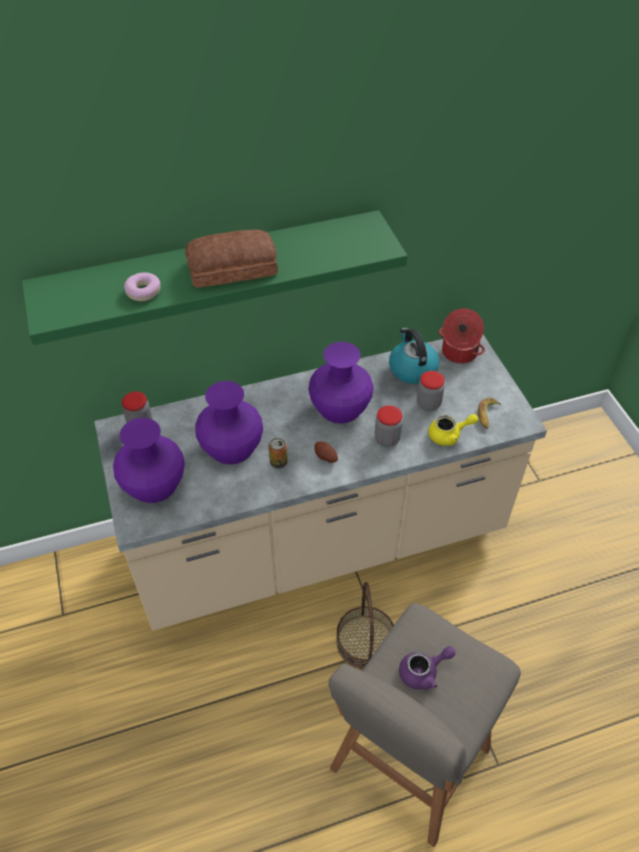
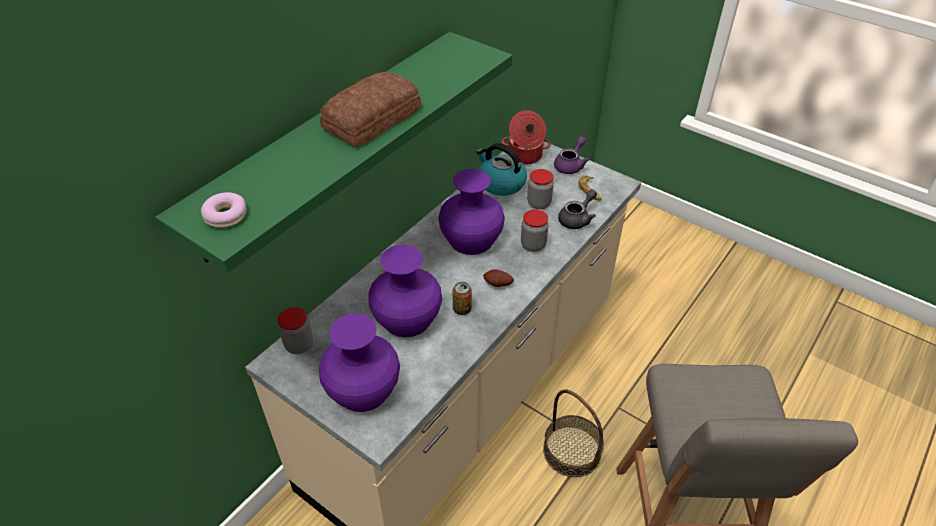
camera: 35 degrees left, 5 degrees down
(143, 291) = (306, 171): donut -> donut (226, 215)
(423, 672) = (712, 411): purple teapot -> purple teapot (570, 165)
(449, 435) = (577, 219): yellow teapot -> grey teapot

